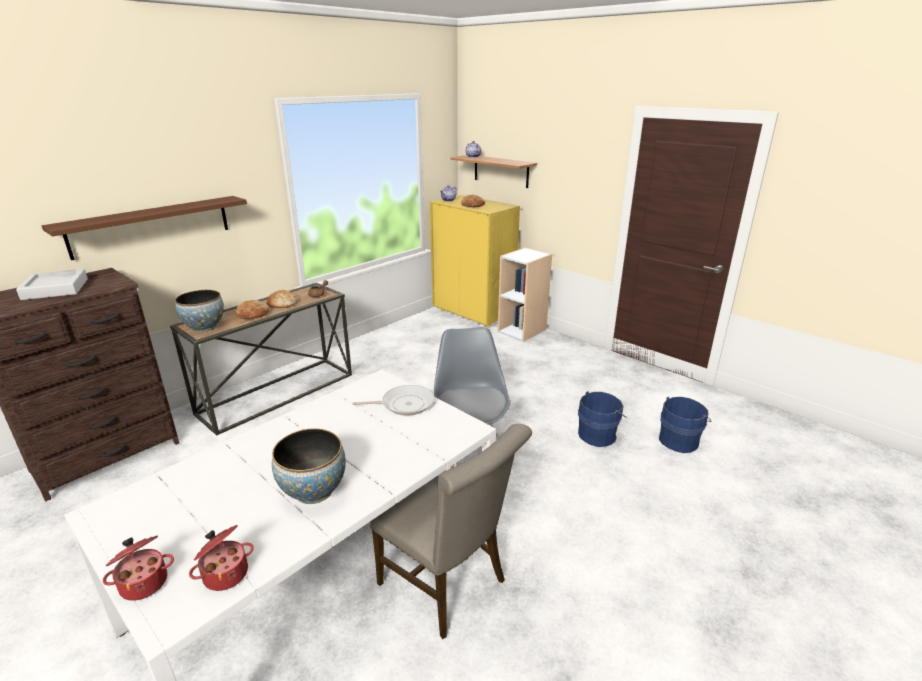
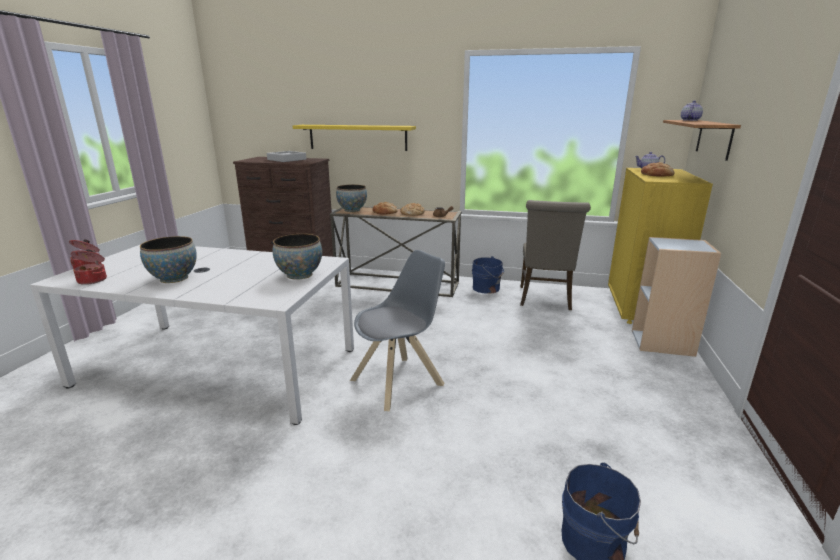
camera: 60 degrees right, 5 degrees down
(151, 226) = (357, 137): brown shelf -> yellow shelf
(404, 404) = (299, 275): frying pan -> bowl
(448, 585) = (229, 421): beige chair -> beige chair (545, 299)
(598, 435) = (519, 454): blue bucket -> blue bucket (487, 288)

